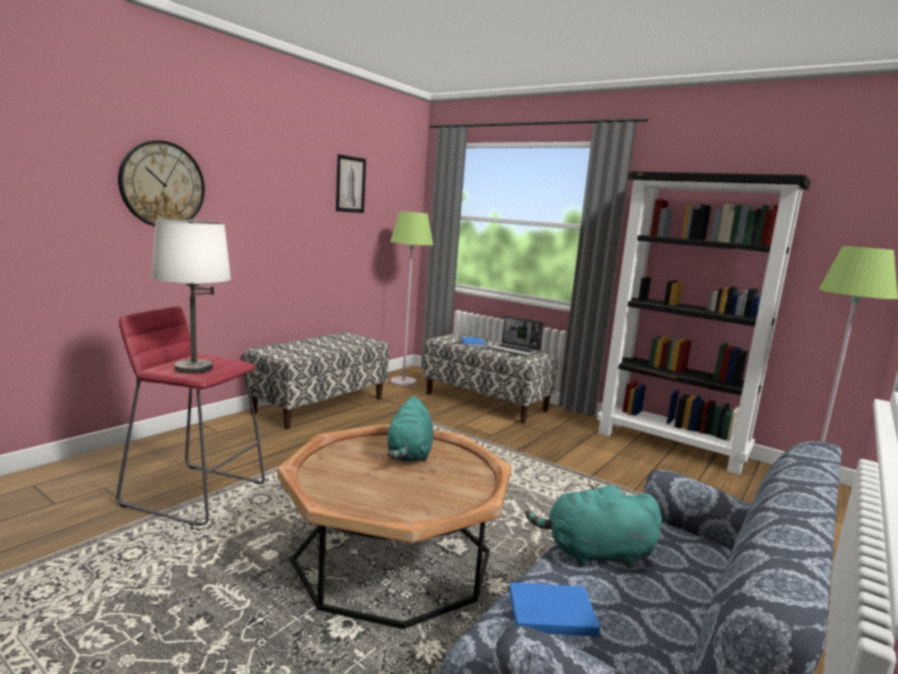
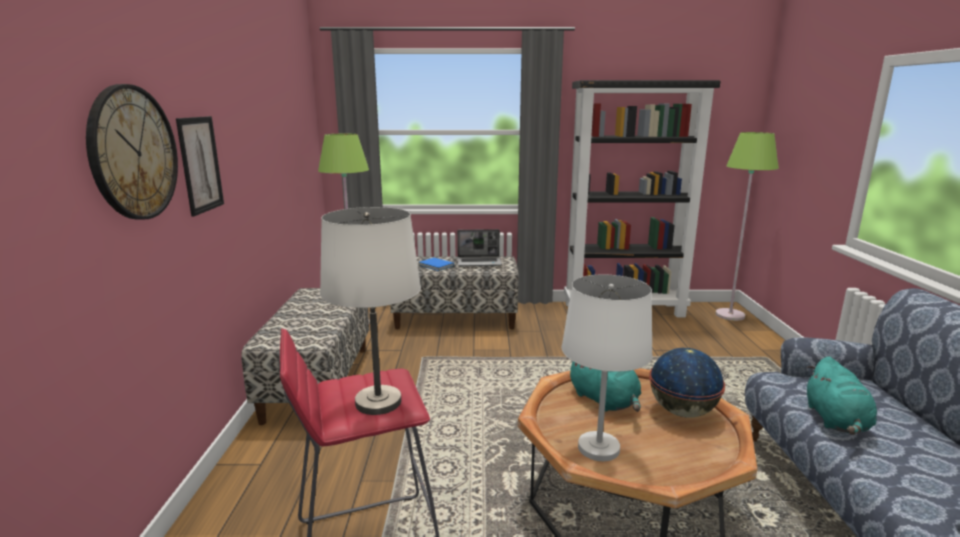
camera: 35 degrees left, 5 degrees up
(336, 472) = (599, 448): none -> white table lamp
(350, 184) = (274, 110): picture -> picture (200, 164)
(455, 484) = (681, 411): none -> globe
(549, 611) = (902, 477): blue book -> none
(594, 554) = (836, 421): turquoise plush toy -> turquoise plush toy turned 45 degrees counterclockwise

